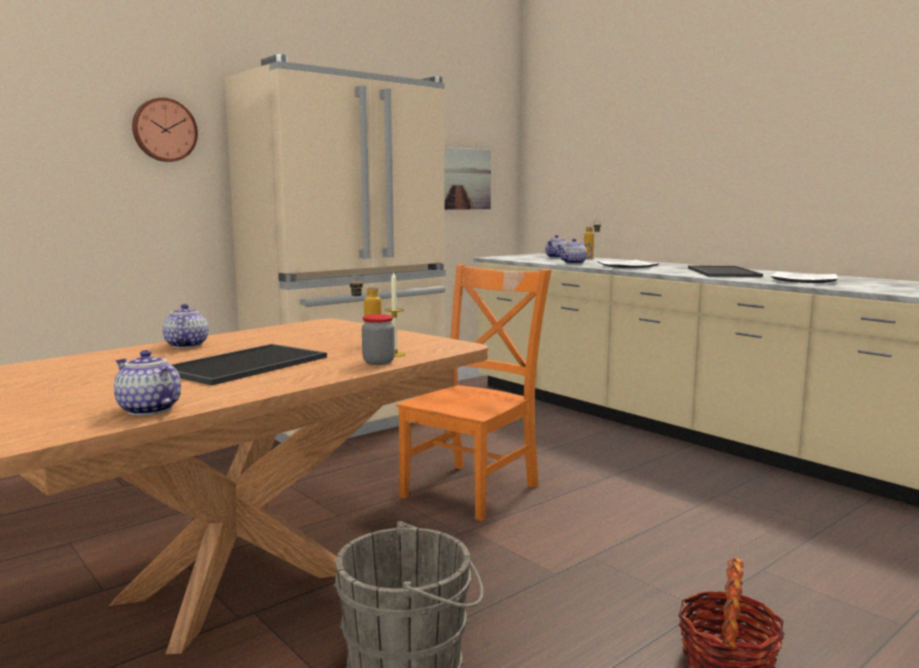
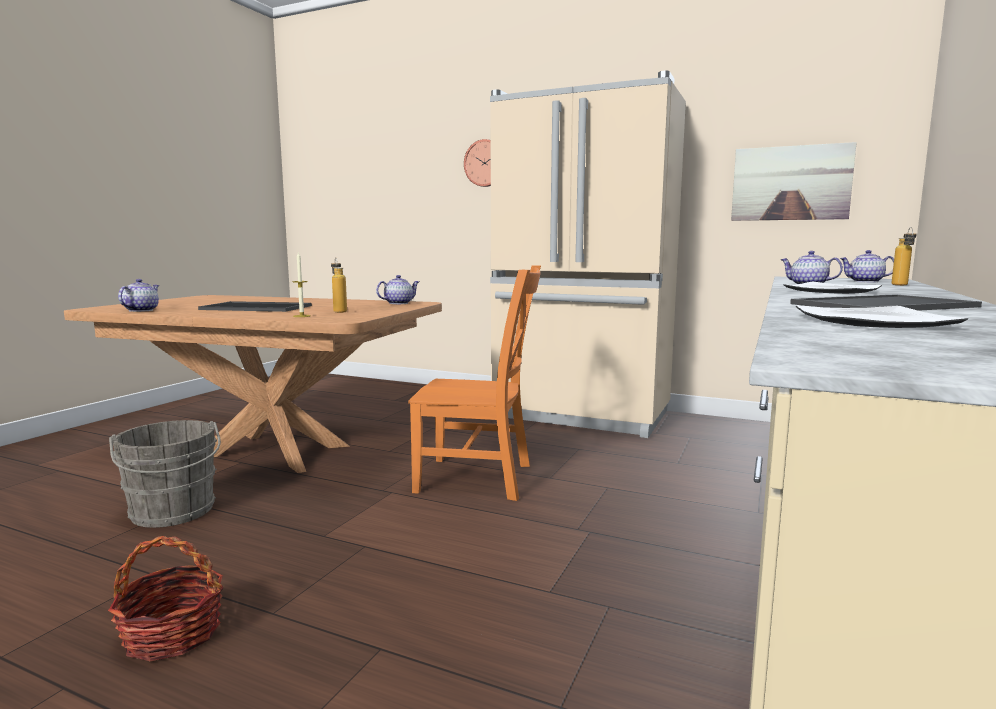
camera: 65 degrees right, 0 degrees up
(185, 345) = (311, 300): teapot -> teapot (398, 303)
(378, 362) = (272, 316): jar -> none

